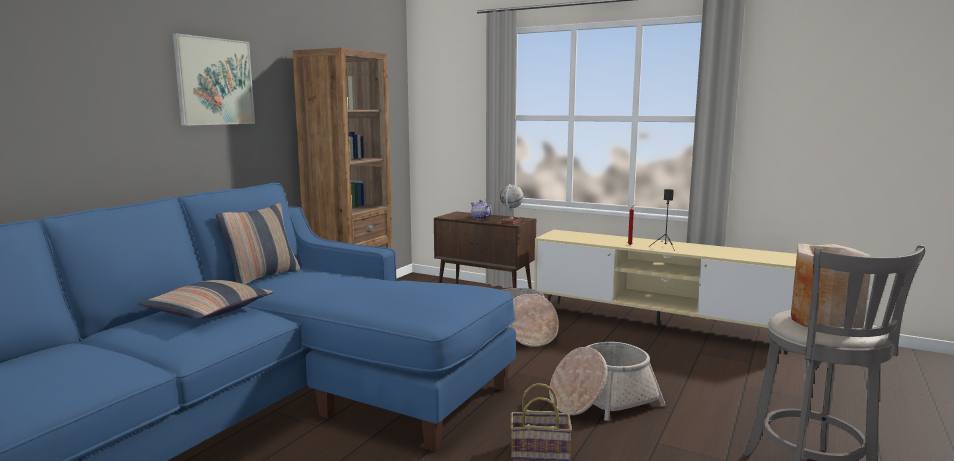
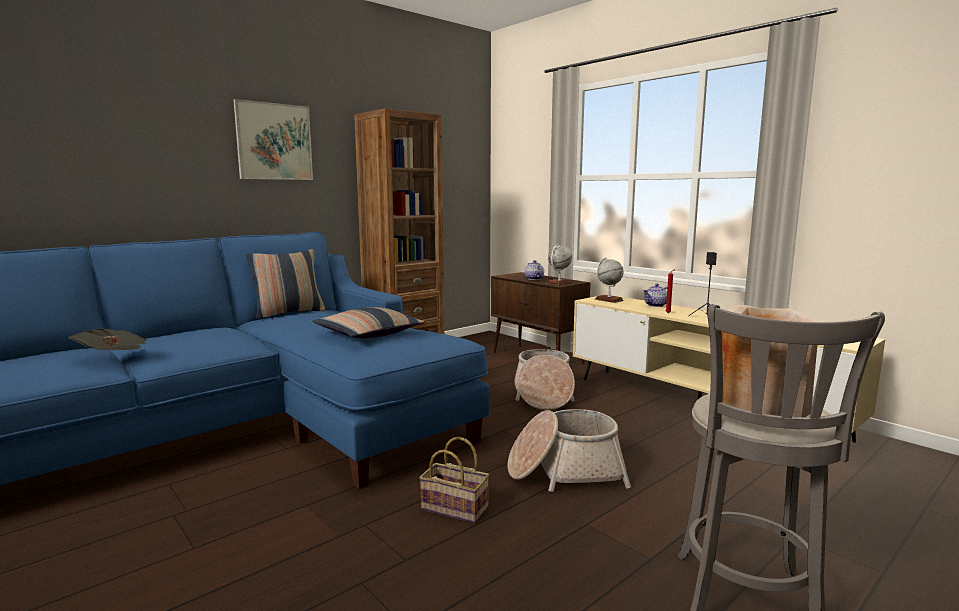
camera: 20 degrees right, 0 degrees up
(131, 353) = (114, 358): none -> newspaper
(208, 311) = (210, 334): pillow -> pillow (368, 334)
(564, 235) = (608, 300): none -> globe
(610, 238) = (656, 305): none -> teapot

